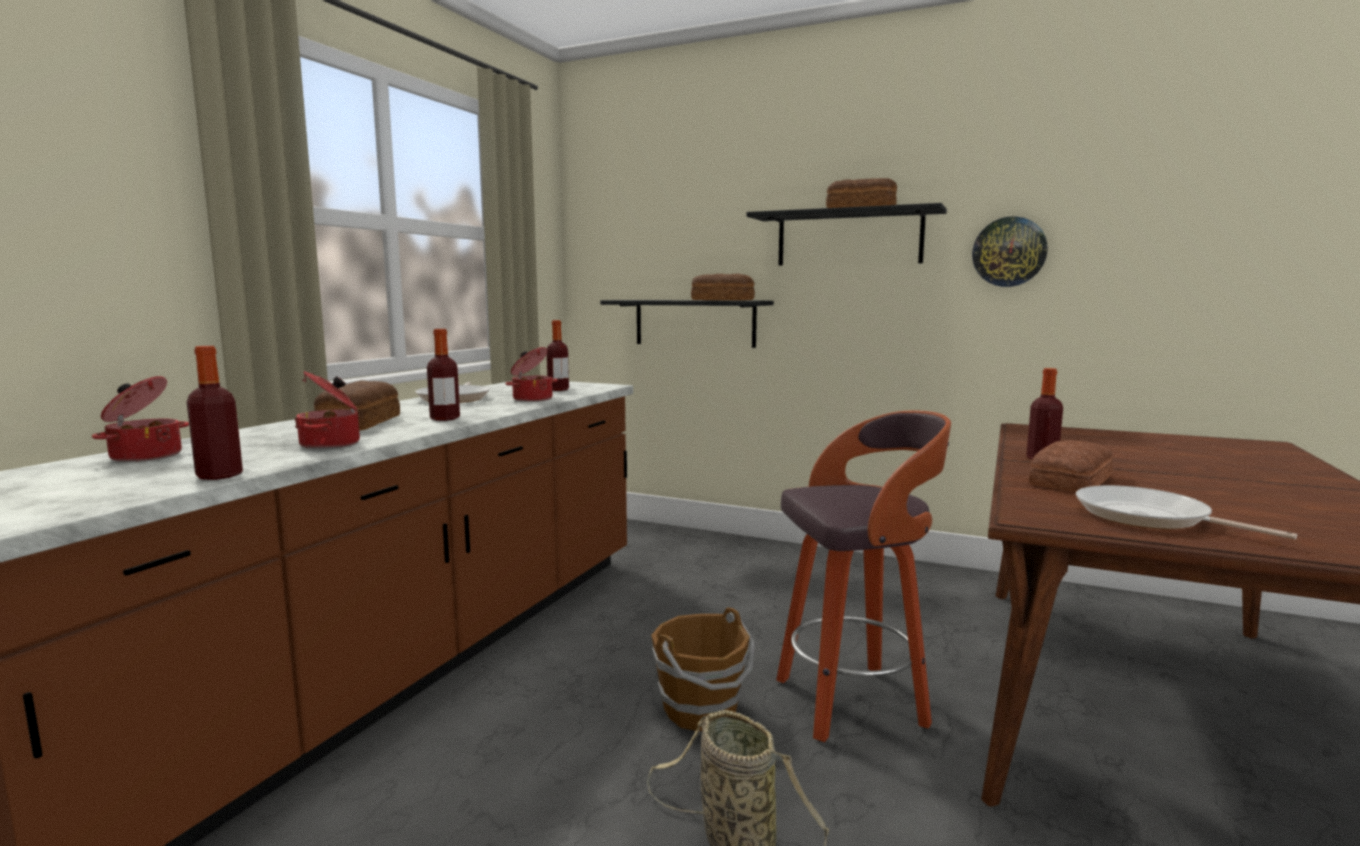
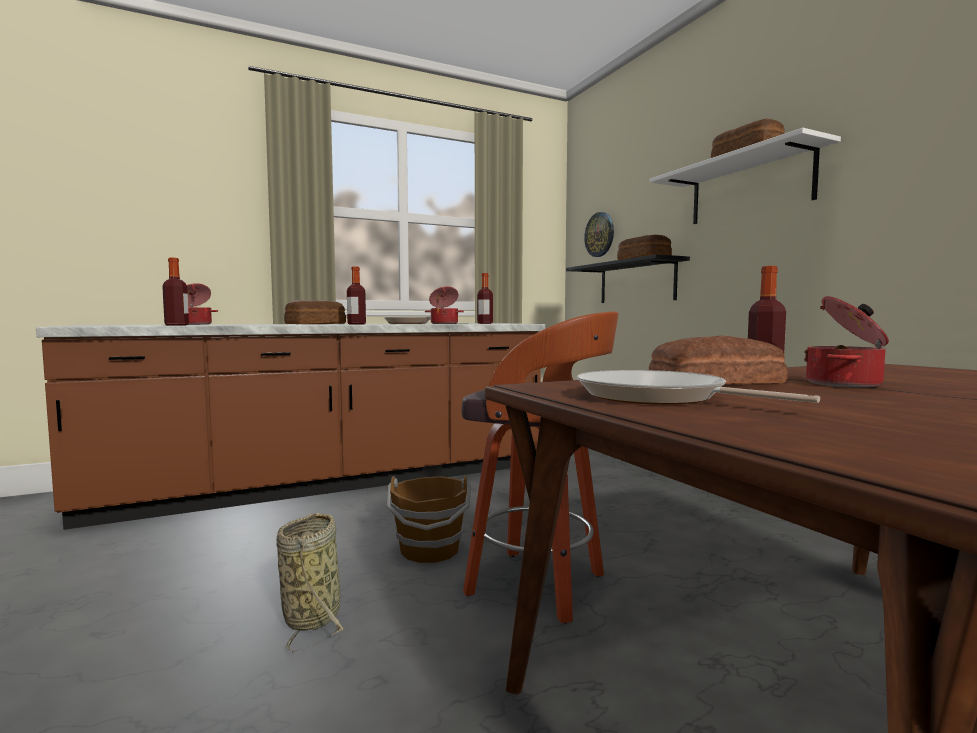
camera: 40 degrees right, 5 degrees down
(332, 444) = (262, 324): cooking pot -> cooking pot (845, 384)
(849, 238) = (749, 188): black shelf -> white shelf
(1009, 252) = (912, 168): wall clock -> wall clock (600, 234)
(1149, 518) = (657, 397): frying pan -> frying pan turned 45 degrees counterclockwise

